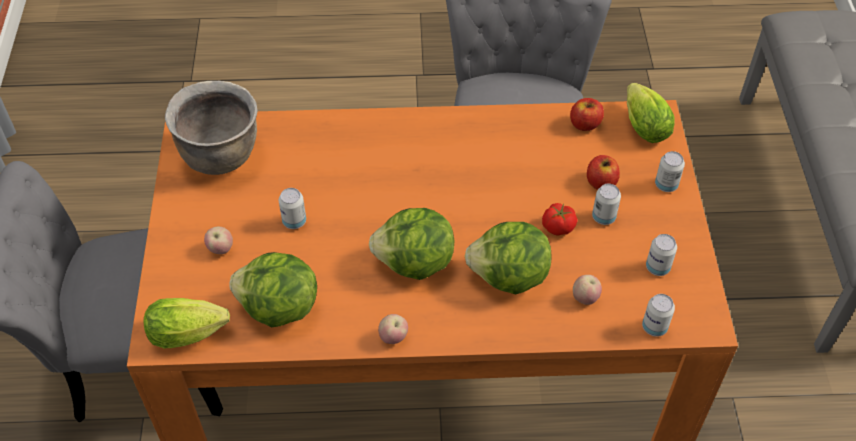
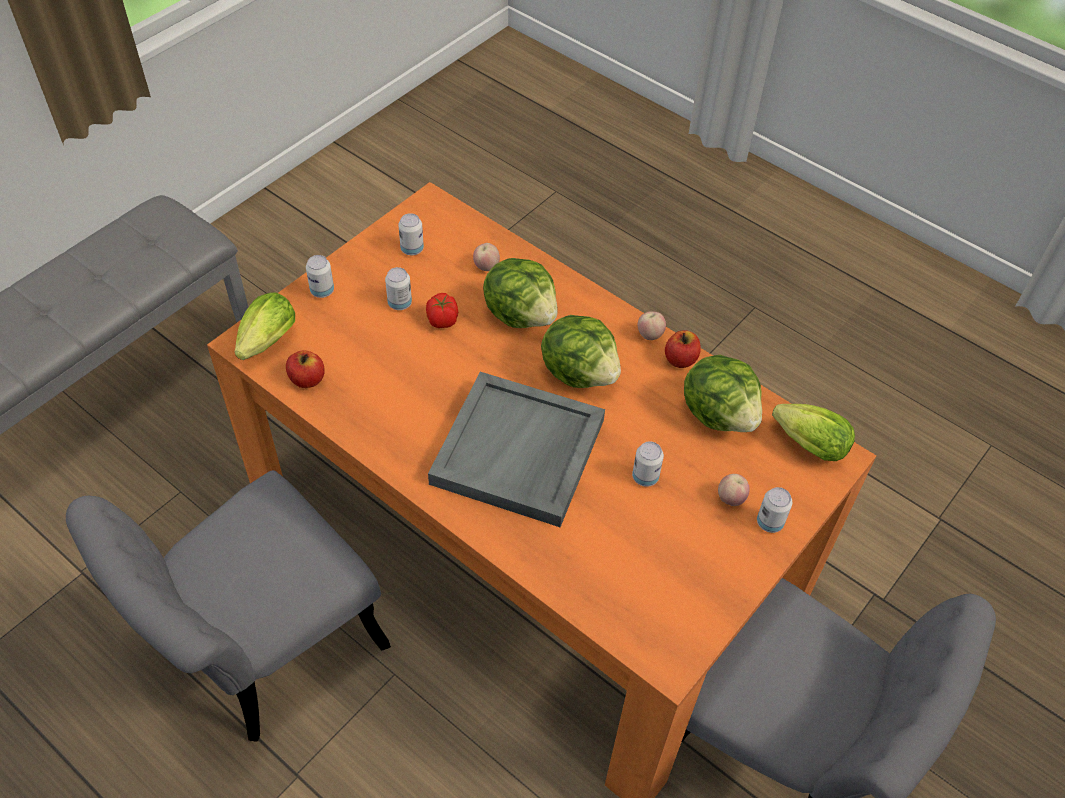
camera: 140 degrees left, 0 degrees up
(220, 155) = (658, 600): brown cooking pot -> none
(395, 177) = (519, 453): none -> grey tray
(601, 182) = (365, 327): apple -> apple (680, 359)
(654, 327) = (465, 222): can -> can (769, 522)

